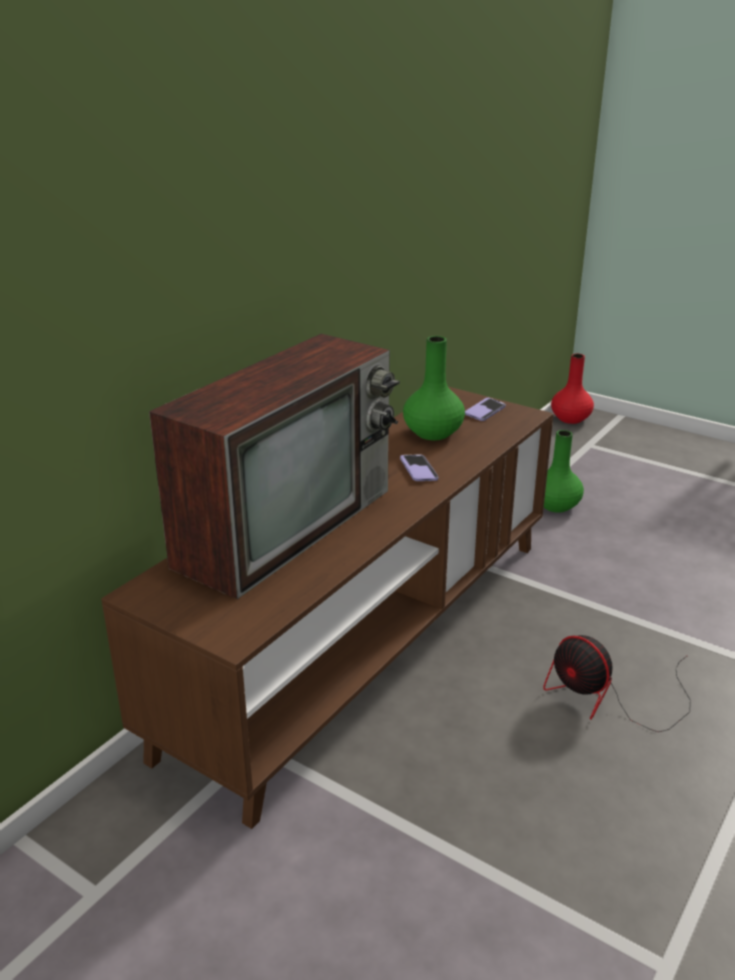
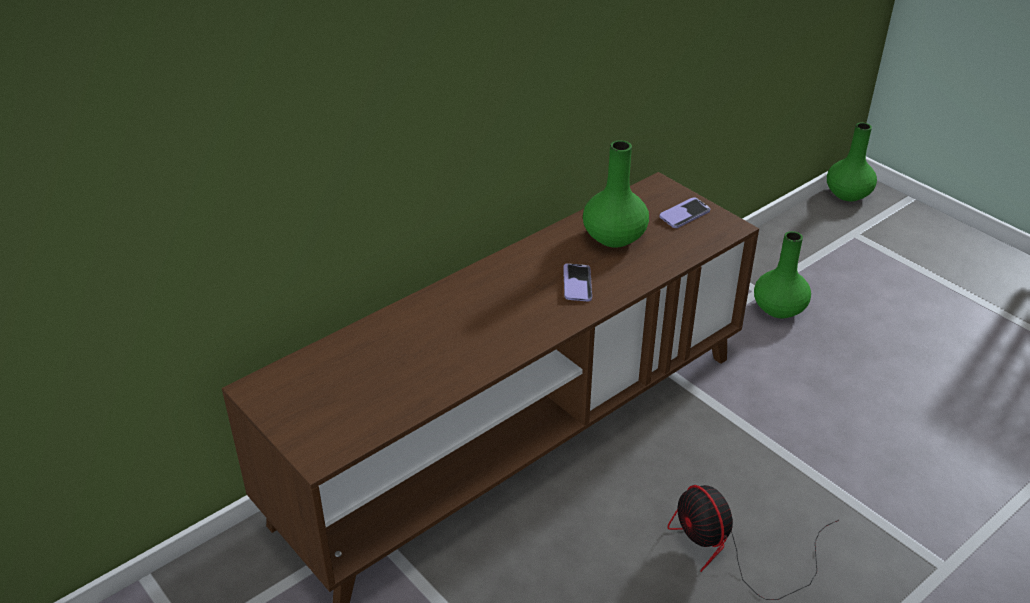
camera: 15 degrees right, 10 degrees up
(288, 524) = (419, 332): television -> none
(571, 419) = (848, 194): red vase -> green vase

